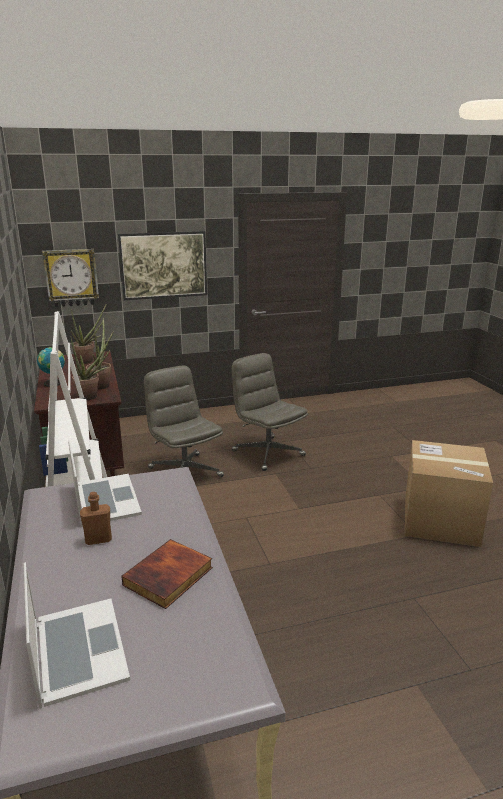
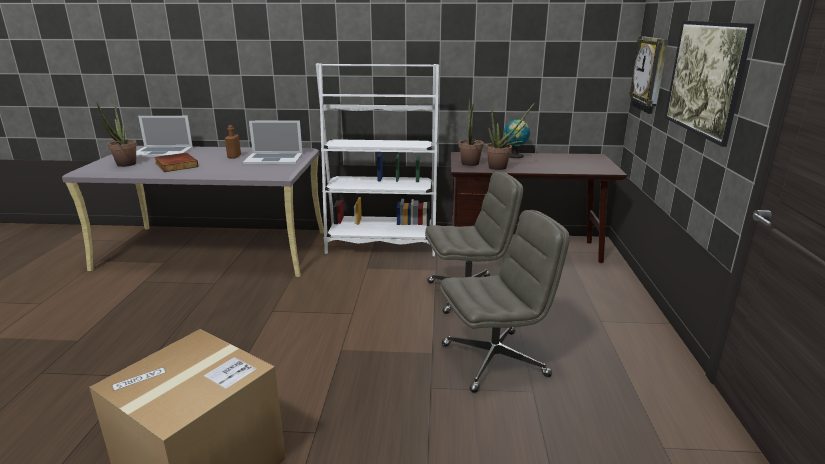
camera: 110 degrees right, 0 degrees up
(88, 361) = (585, 166): potted plant -> potted plant (124, 165)

